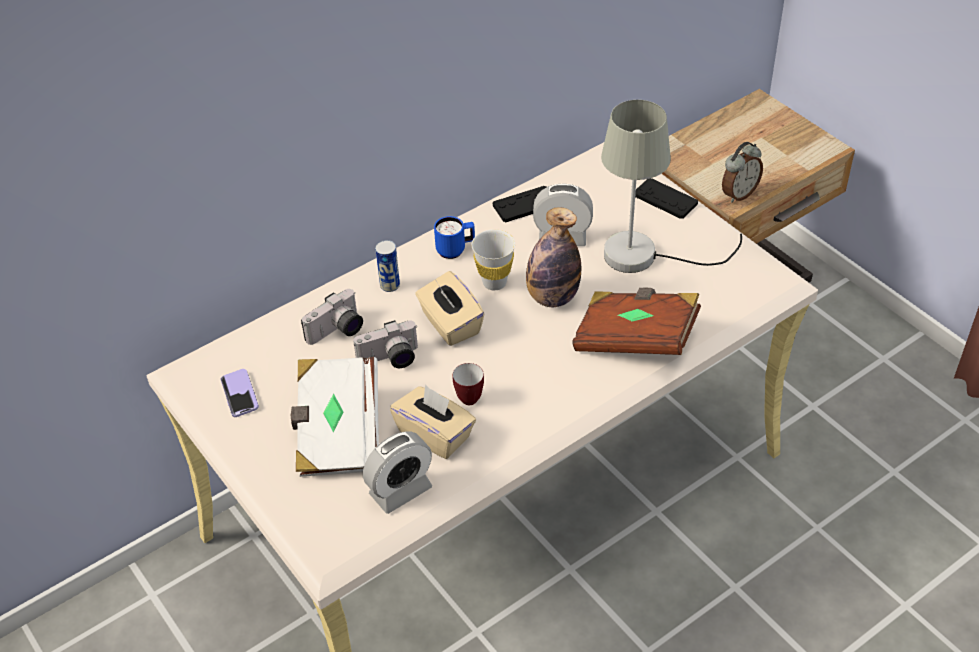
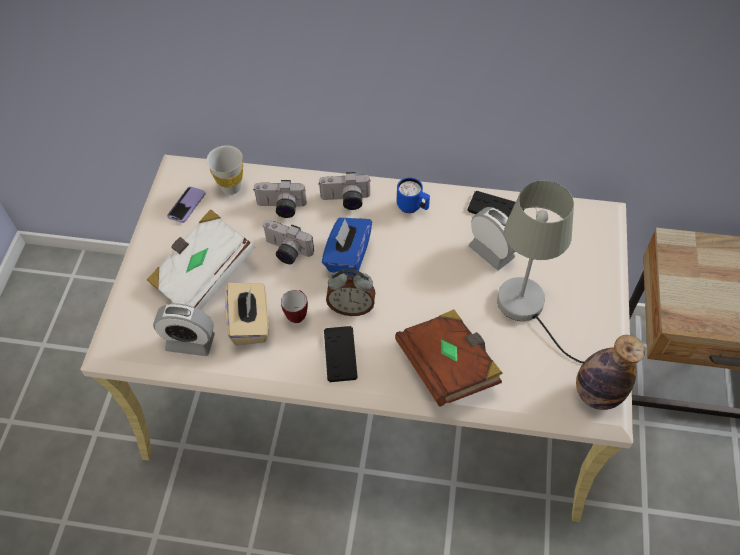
camera: 45 degrees right, 10 degrees up
(390, 285) = (345, 201): can -> camera
(450, 324) = (347, 256): beige tissue box -> blue tissue box
(494, 282) = (408, 249): white cup -> white cup (231, 187)
(552, 297) = (431, 290): bottle -> bottle (597, 394)
(665, 199) = (599, 279): black game controller -> black game controller (340, 354)
(738, 194) = (689, 316): alarm clock -> alarm clock (351, 307)

